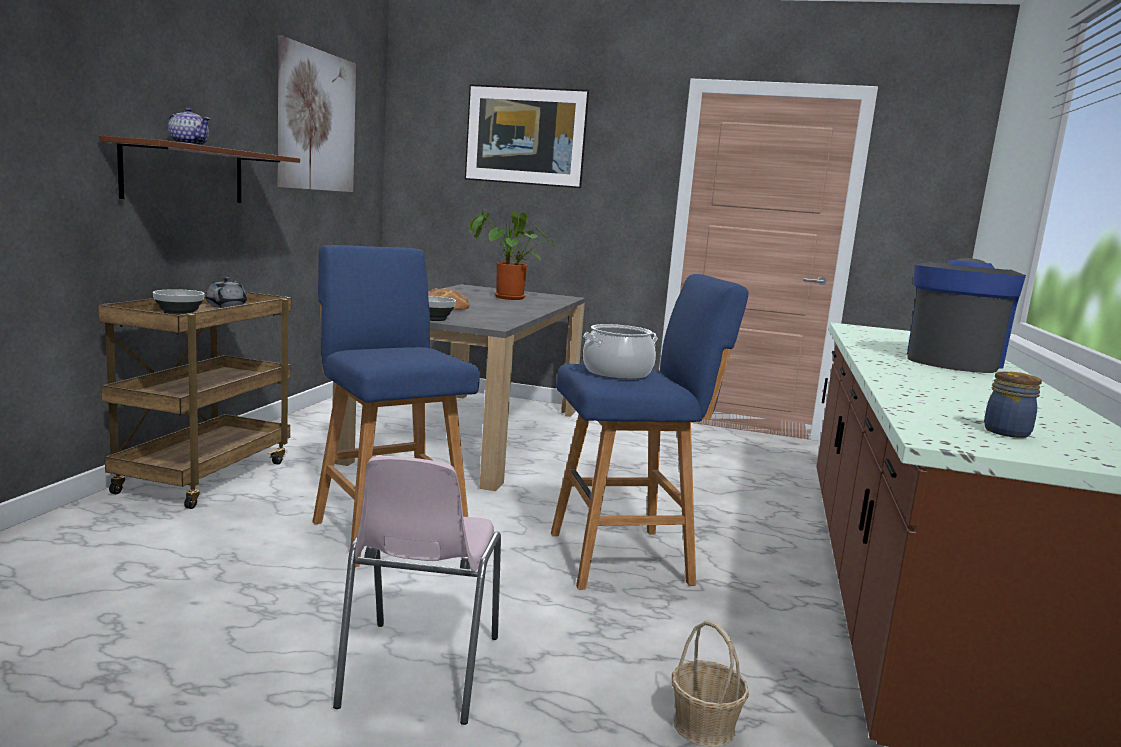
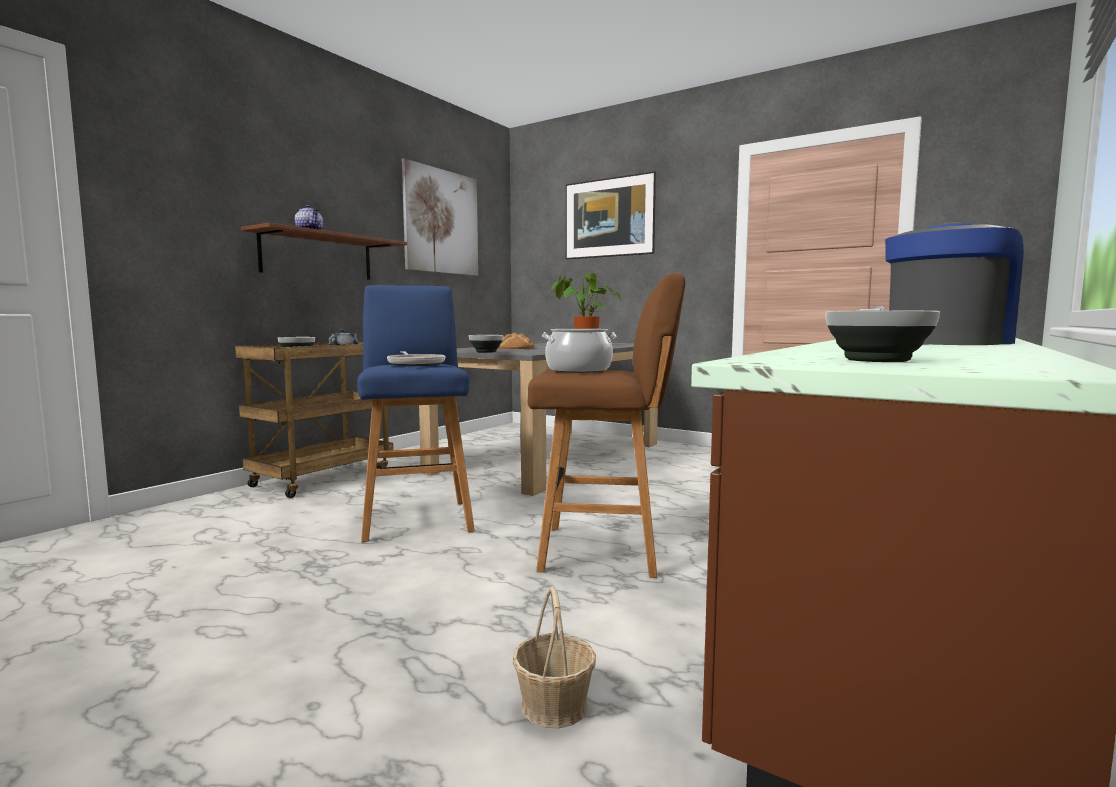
camera: 20 degrees right, 5 degrees down
(409, 354) = (416, 364): none -> frying pan
(418, 671) = (332, 622): pink chair -> none
(625, 558) = (605, 550): blue stool -> brown stool
(1007, 432) = (877, 360): jar -> bowl

